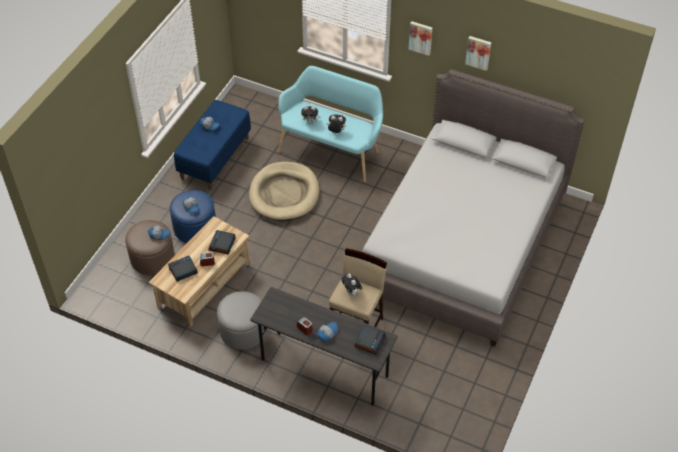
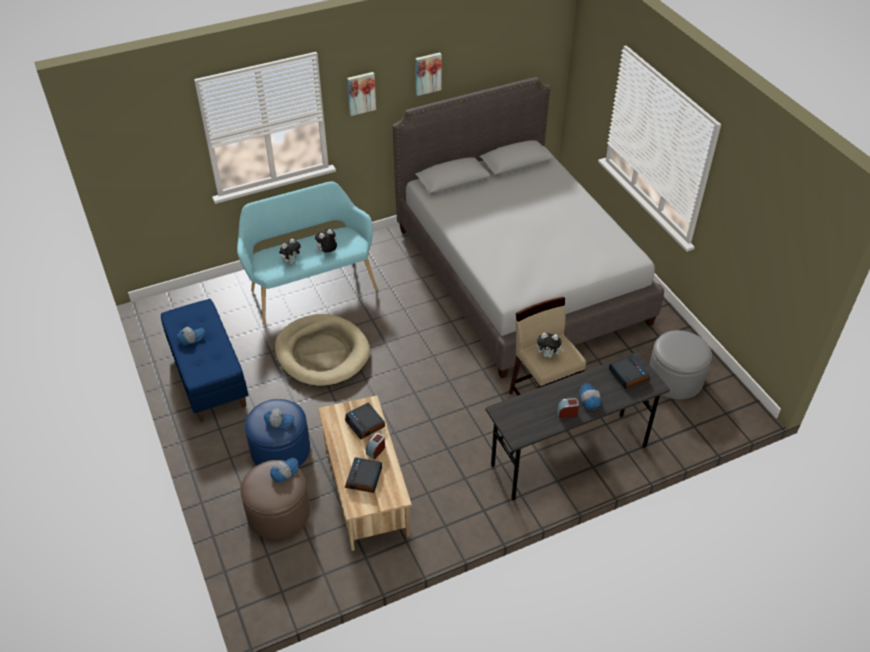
camera: 50 degrees left, 5 degrees down
(243, 330) = (459, 493): grey ottoman -> grey ottoman (675, 379)

